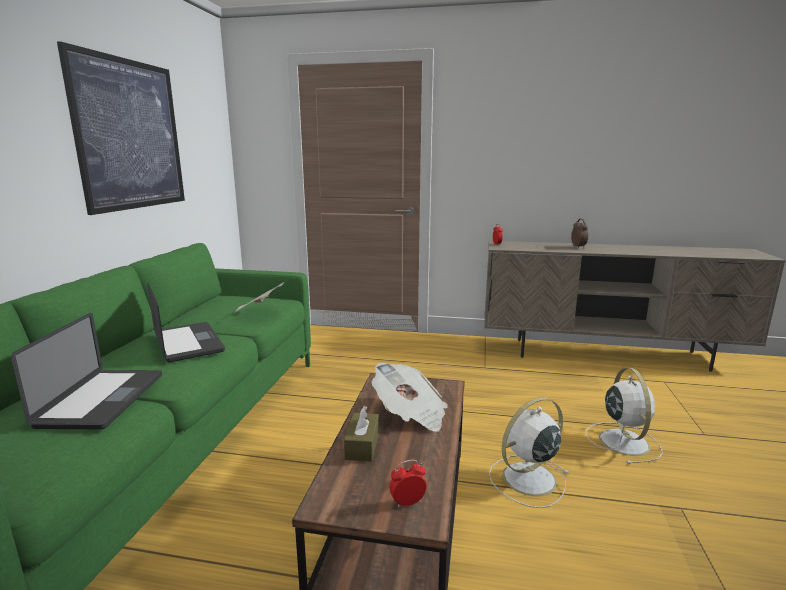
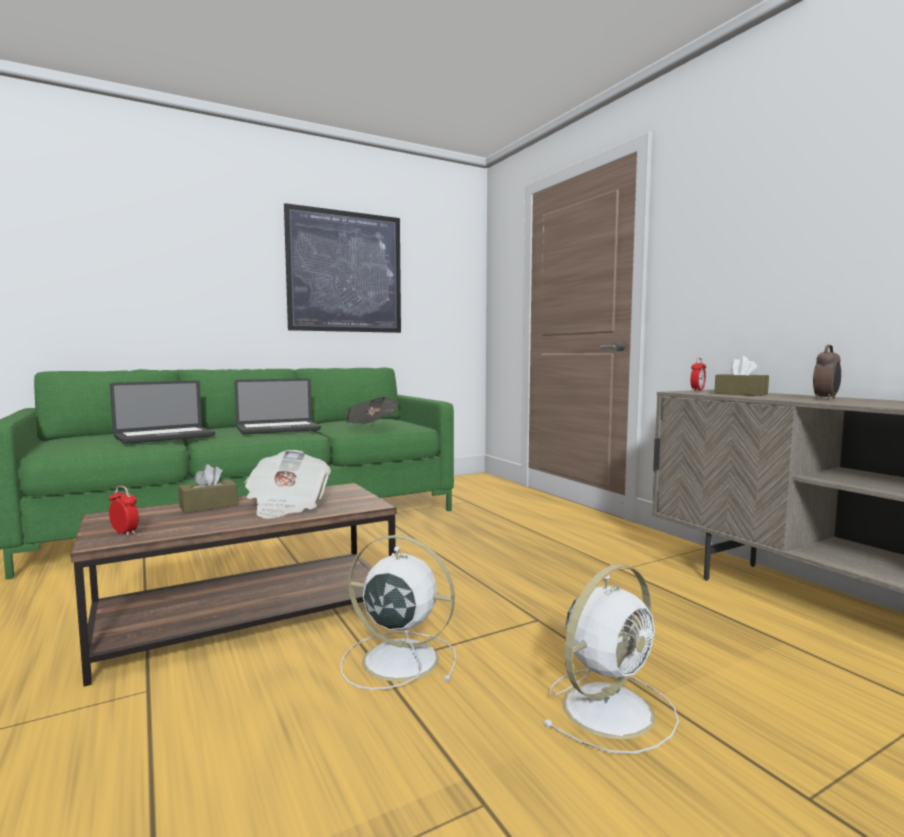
camera: 50 degrees right, 10 degrees down
(188, 343) = (278, 429): laptop -> laptop turned 45 degrees clockwise
(531, 246) = (740, 394): none -> brown tissue box

